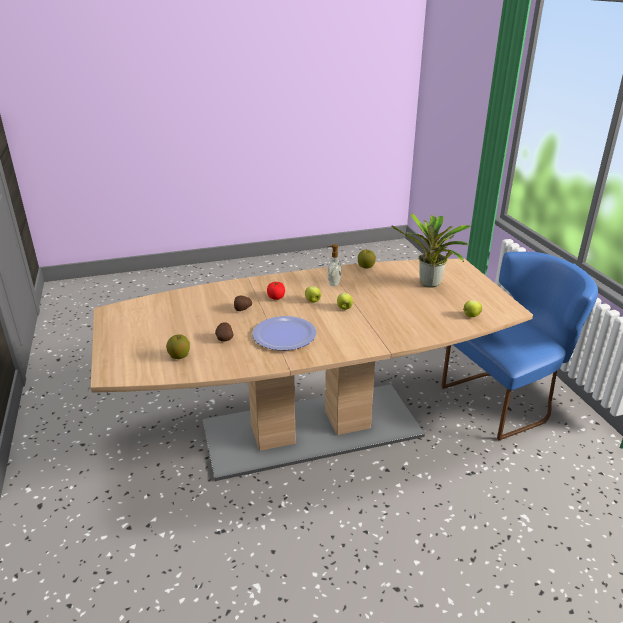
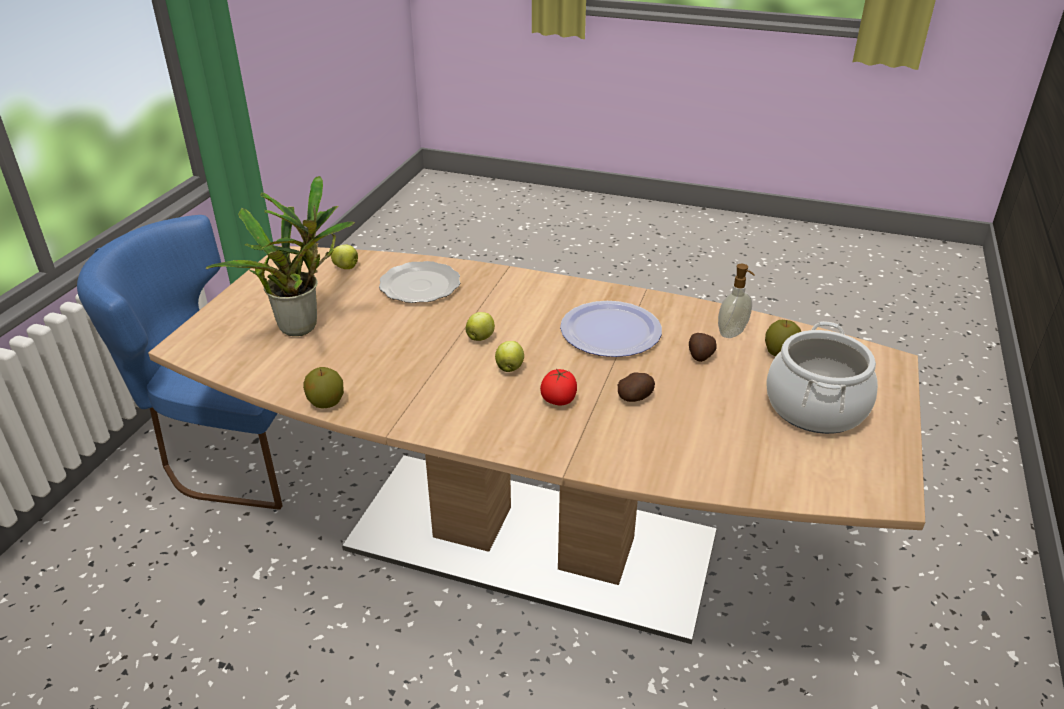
camera: 145 degrees left, 5 degrees up
(150, 334) = (815, 407): none -> cooking pot
(333, 283) = (432, 390): soap dispenser -> soap dispenser (733, 333)
(415, 321) = (420, 286): none -> plate

